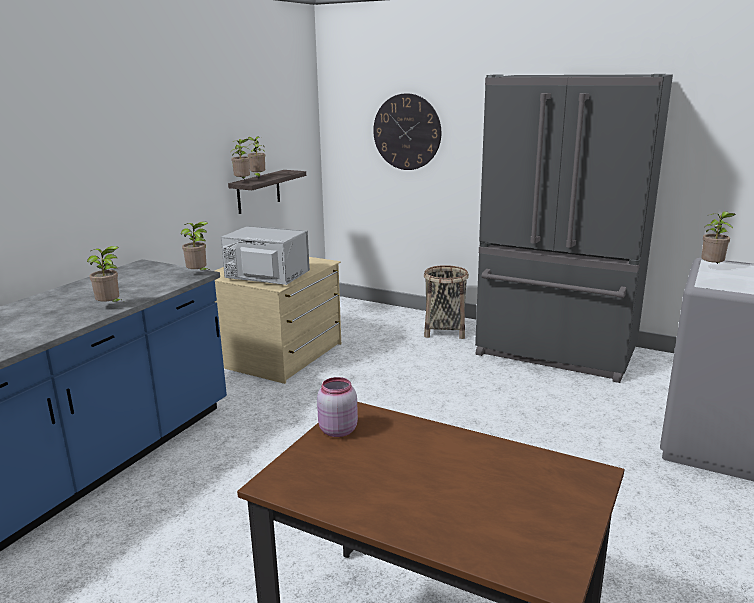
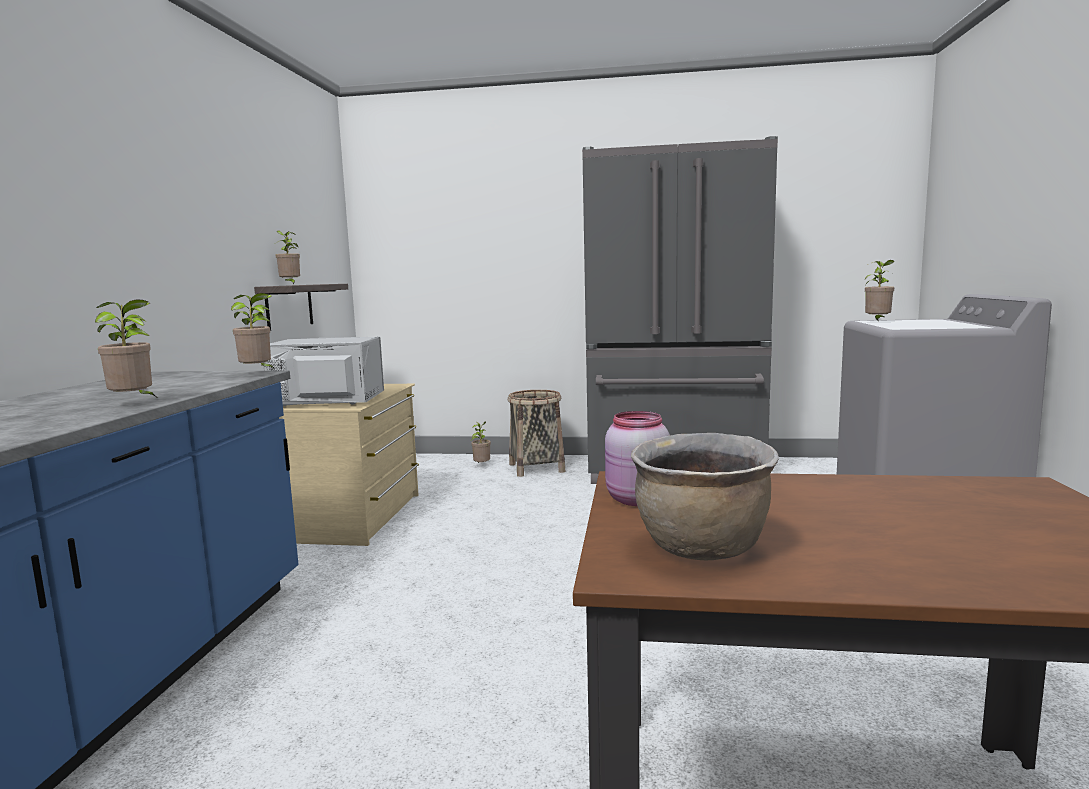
camera: 20 degrees left, 10 degrees down
(243, 181) = (274, 285): potted plant -> potted plant (482, 466)
(326, 478) = (702, 549): none -> brown cooking pot
(407, 132) = (464, 240): wall clock -> none

